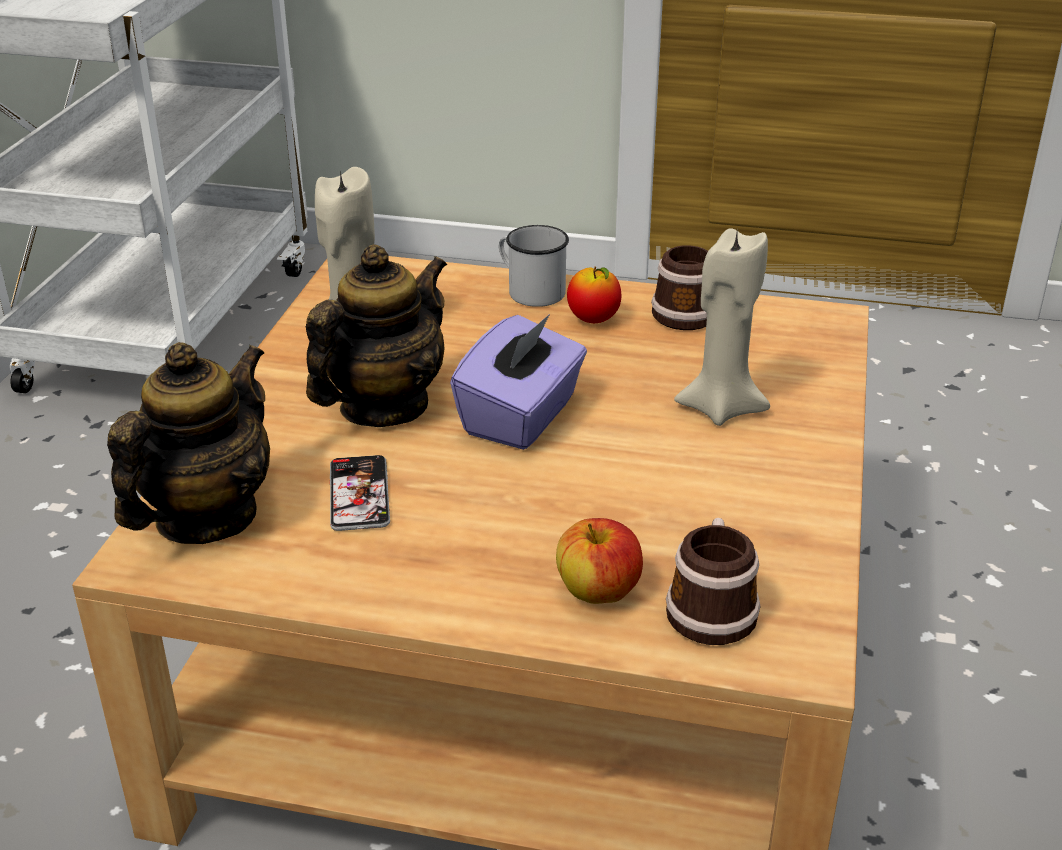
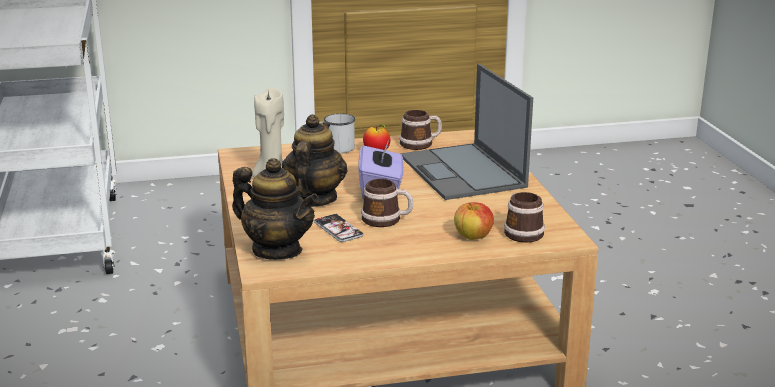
camera: 25 degrees left, 10 degrees down
(206, 517) = (277, 250): teapot -> teapot turned 120 degrees clockwise
(468, 496) = (387, 220): none -> mug
(720, 408) = (463, 172): beige candle -> laptop

